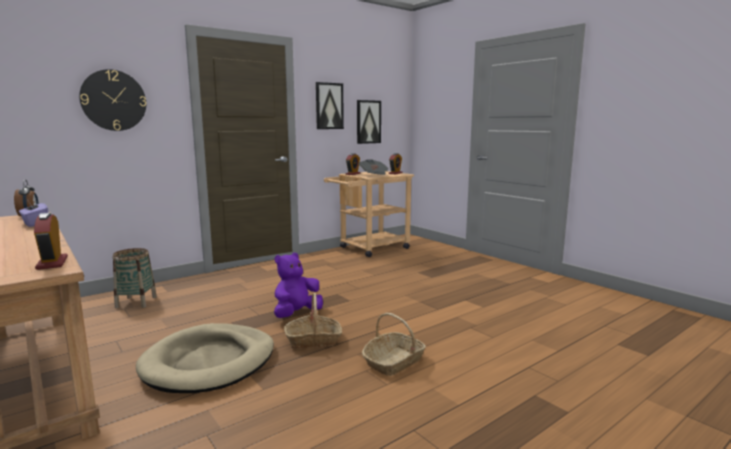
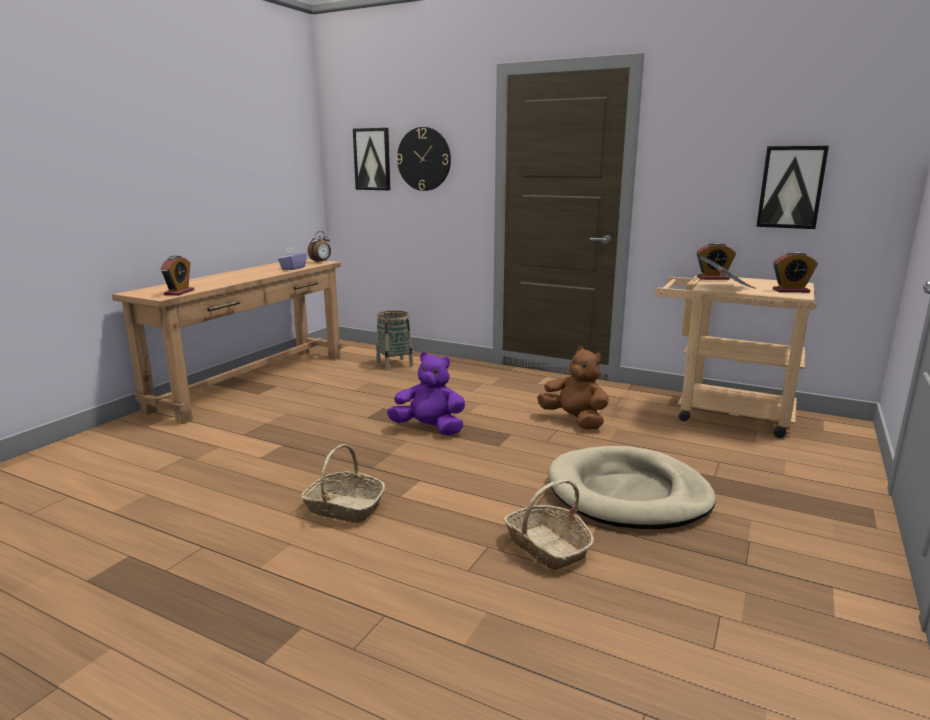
camera: 65 degrees right, 5 degrees up
(52, 263) = (179, 292): alarm clock -> alarm clock turned 150 degrees clockwise
(209, 362) = (298, 424): beige dog bed -> beige dog bed (628, 494)
(313, 340) = (370, 453): basket -> basket (547, 547)
(329, 106) = (702, 159): picture -> picture (372, 159)
(339, 276) = (574, 420): none -> brown plush toy

